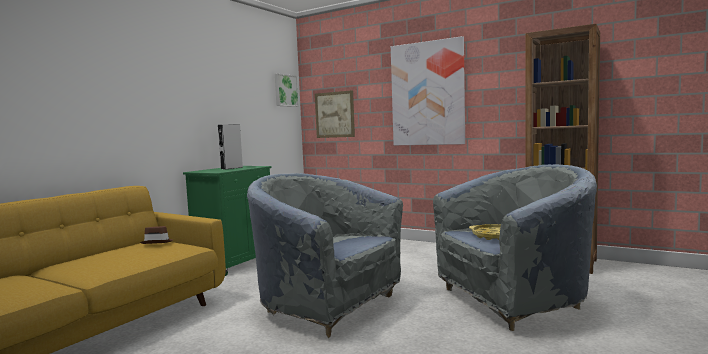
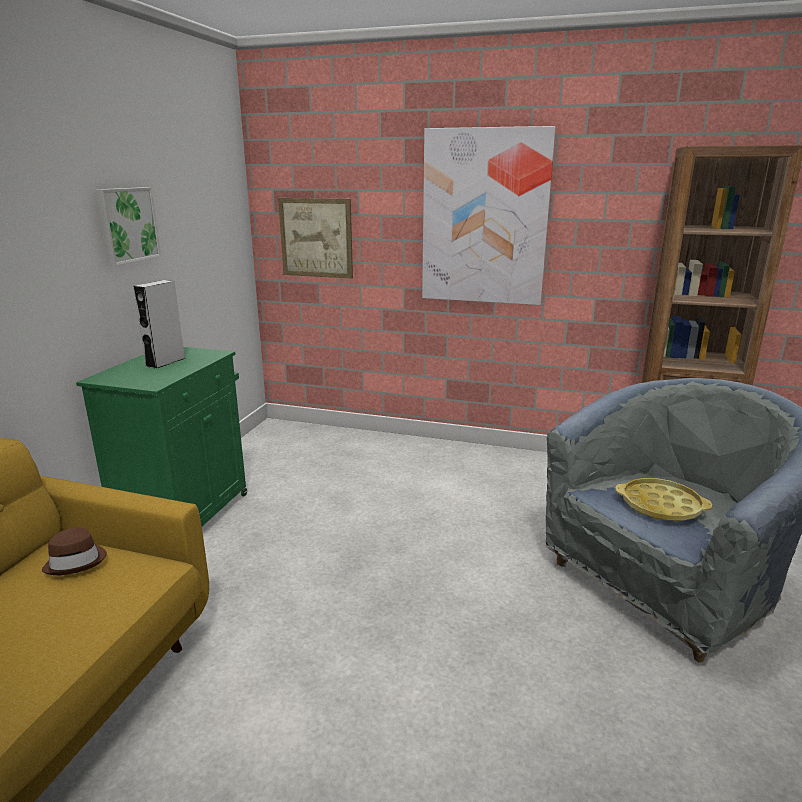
camera: 15 degrees left, 15 degrees up
(285, 90) = (227, 192): picture -> picture (126, 225)
(327, 306) = (397, 629): grey armchair -> none

